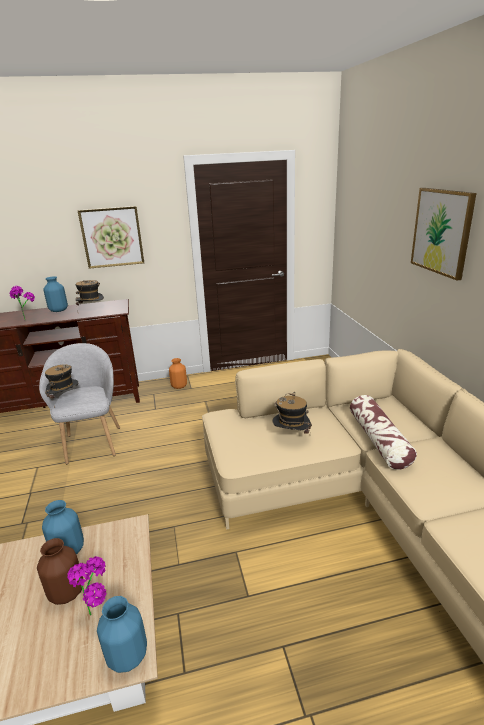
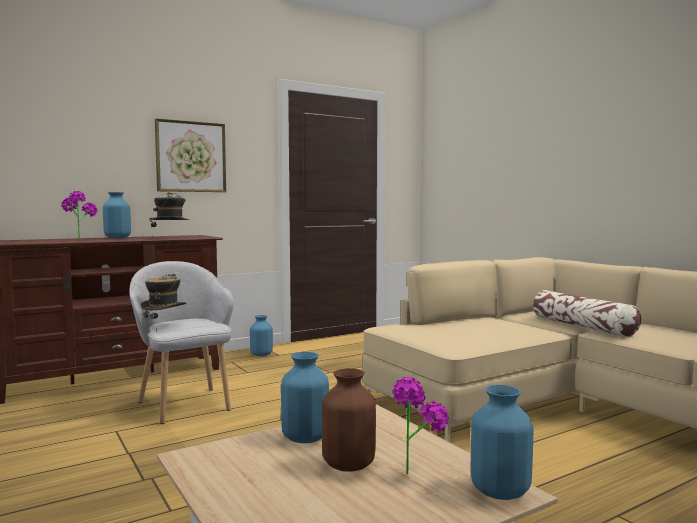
camera: 20 degrees left, 20 degrees down
(179, 386) = (261, 354): orange vase -> blue vase
(291, 437) = (493, 330): hat -> none
(442, 231) = (579, 135): picture -> none

